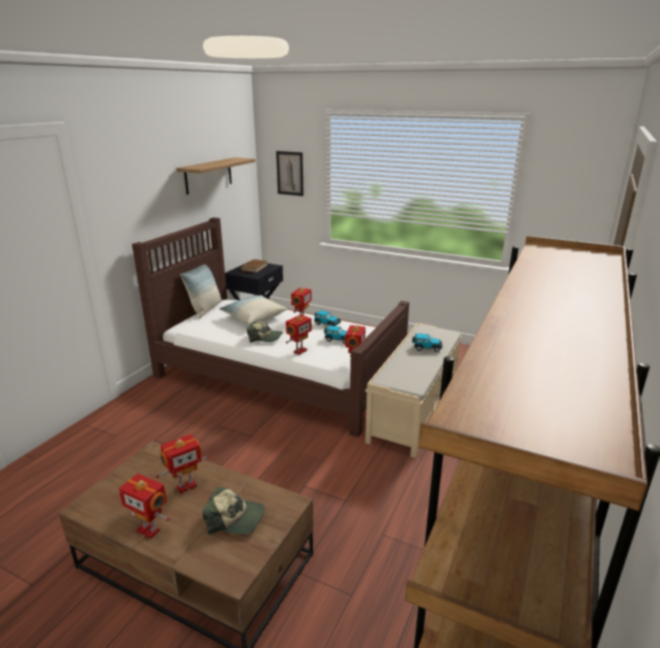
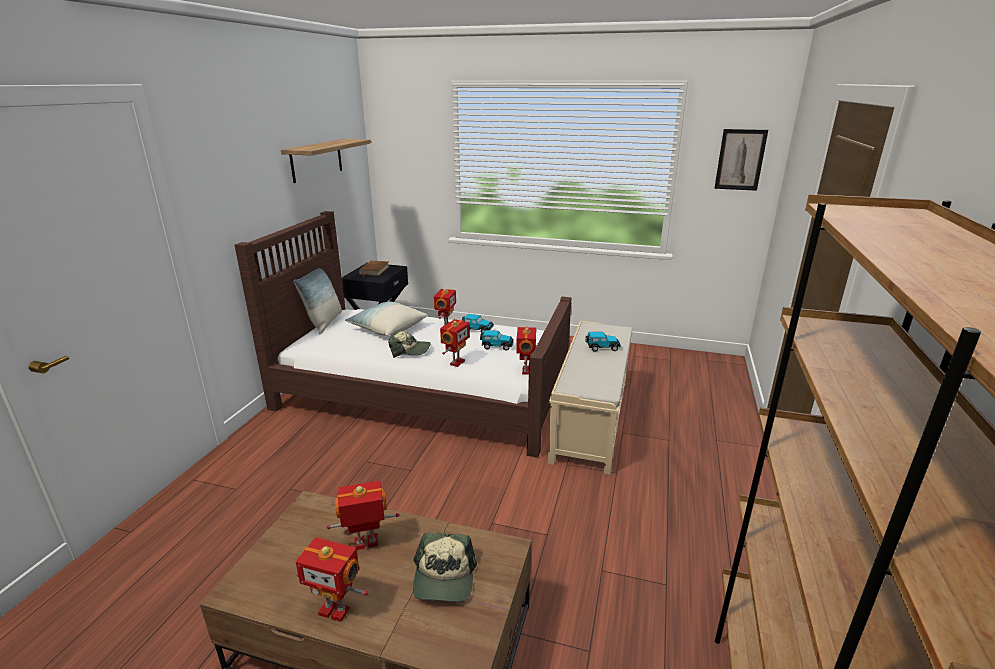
camera: 10 degrees left, 0 degrees up
(186, 486) = (366, 544): toy robot -> toy robot turned 150 degrees counterclockwise
(235, 518) = (444, 578): cap -> cap turned 90 degrees clockwise
(290, 173) = (409, 157): picture -> picture (740, 160)

